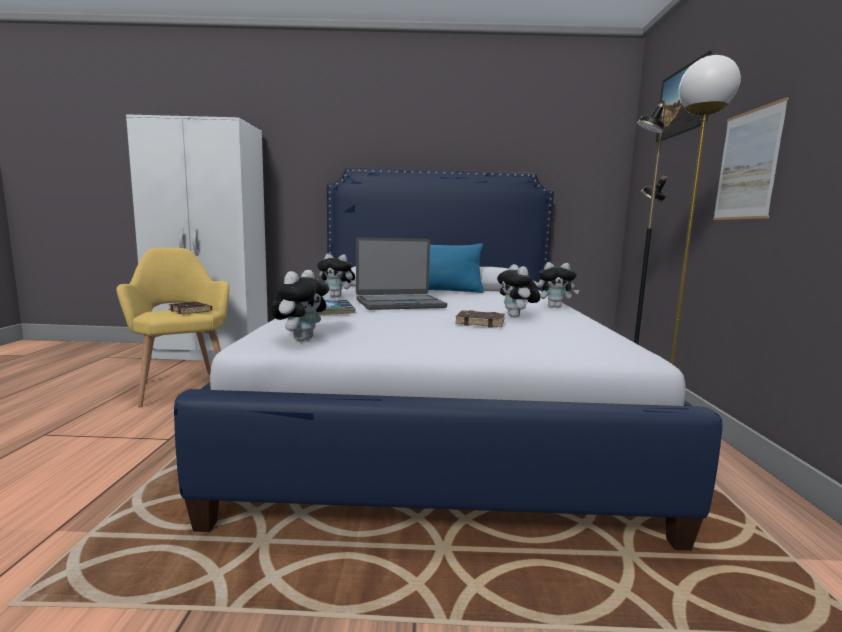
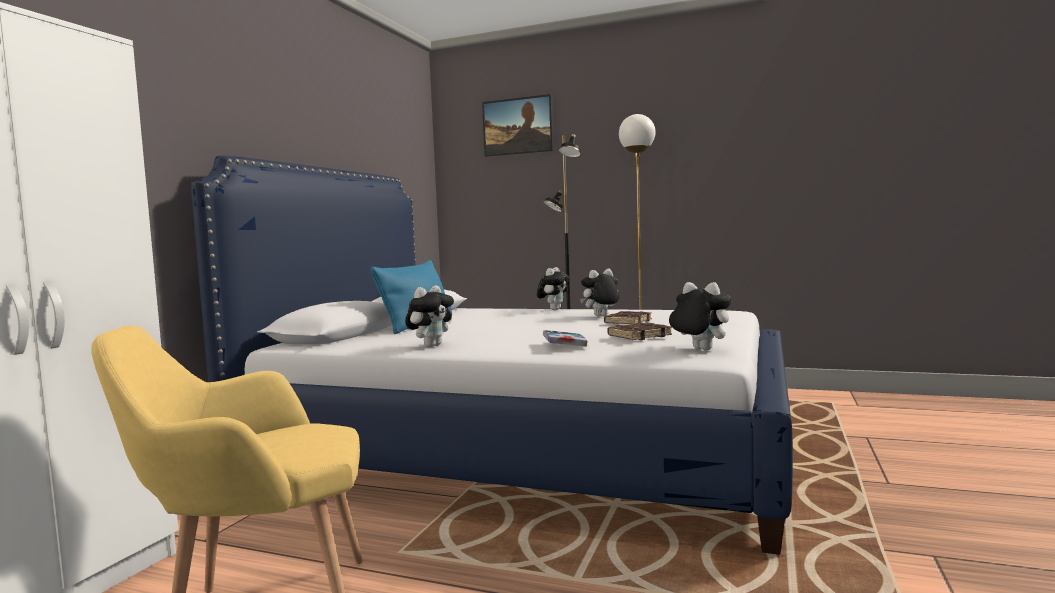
camera: 70 degrees left, 5 degrees down
(191, 311) = (303, 434): brown book -> brown book (639, 336)
(399, 304) = (518, 331): laptop -> none
(516, 317) = (601, 316): plush toy -> plush toy turned 150 degrees clockwise
(747, 165) = (616, 186): picture -> none

